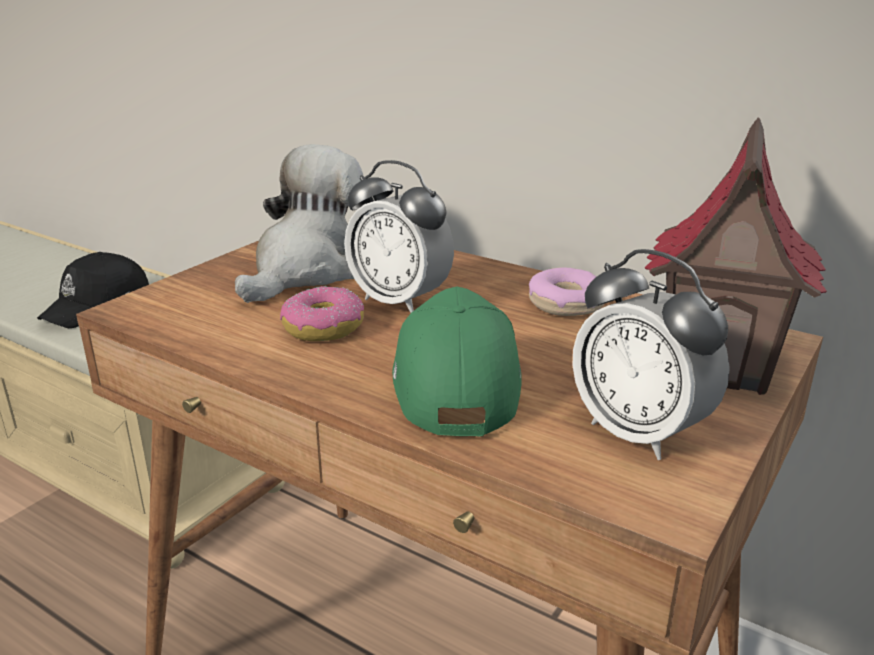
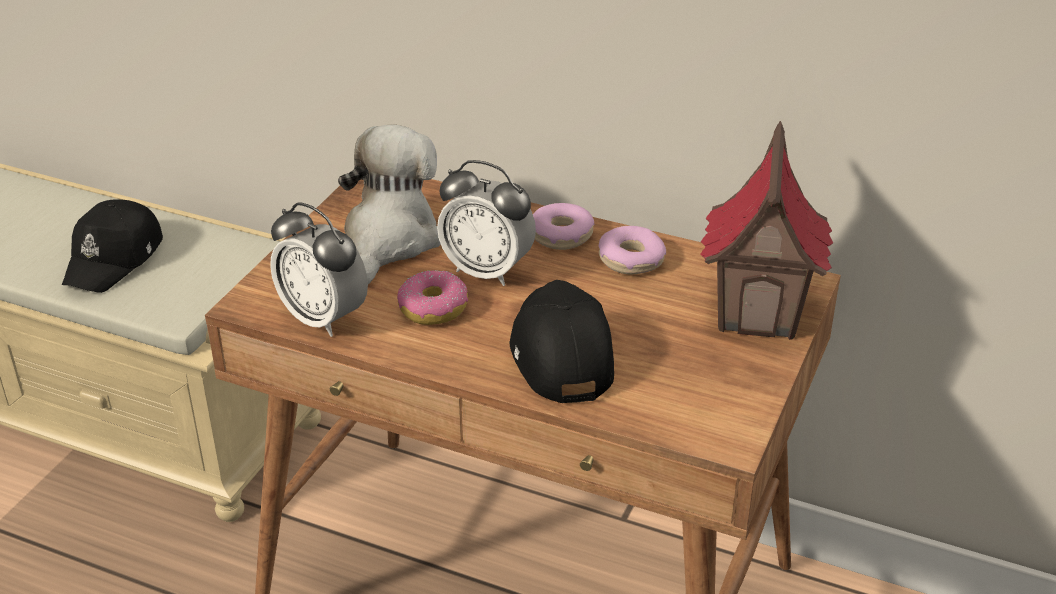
camera: 10 degrees left, 10 degrees up
(454, 382) = (559, 353): green cap -> black cap
(493, 279) = (561, 235): none -> donut
(639, 433) = (704, 384): alarm clock -> alarm clock (323, 318)

